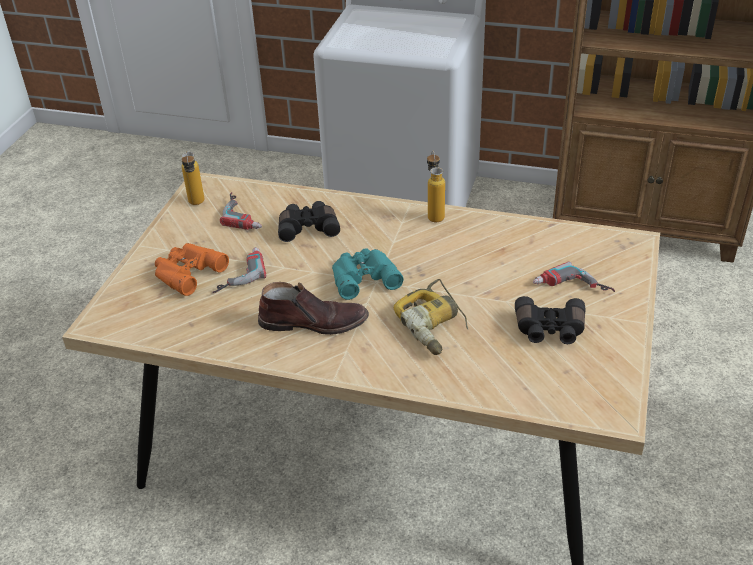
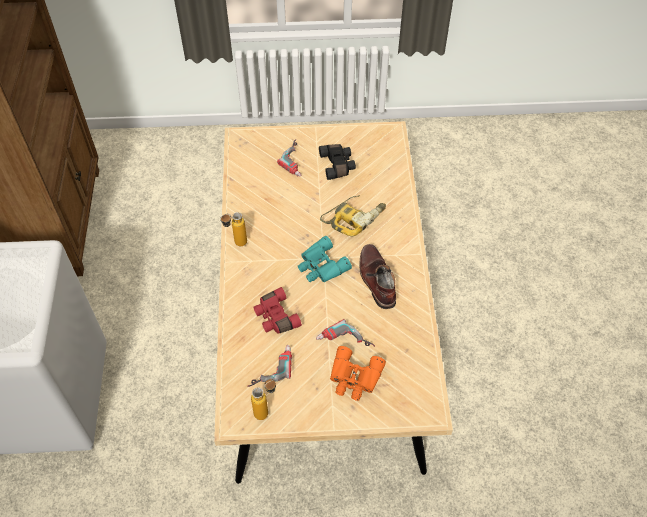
camera: 110 degrees left, 15 degrees up
(308, 228) = (275, 317): black binoculars -> red binoculars

